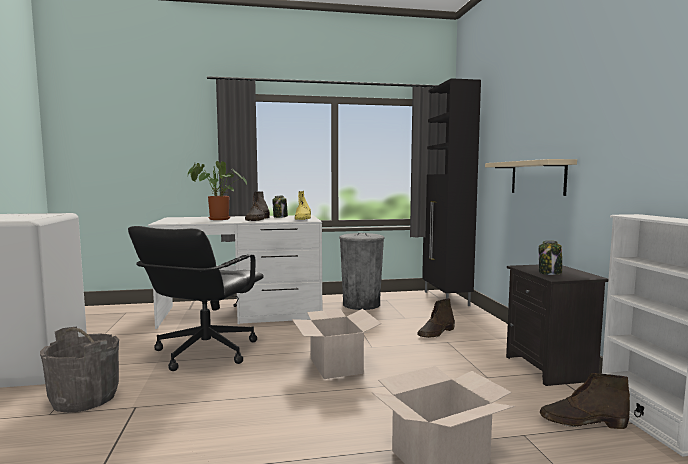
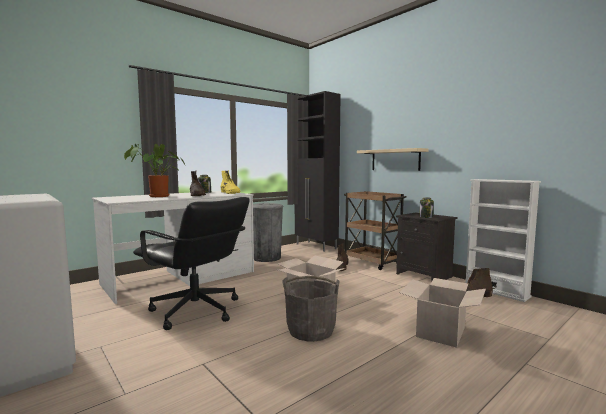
camera: 30 degrees left, 0 degrees up
(85, 398) = (140, 371): grey bucket -> grey bucket (311, 330)
(204, 352) = (195, 311): black office chair -> black office chair turned 45 degrees counterclockwise
(494, 333) = (372, 262): none -> brown cart

